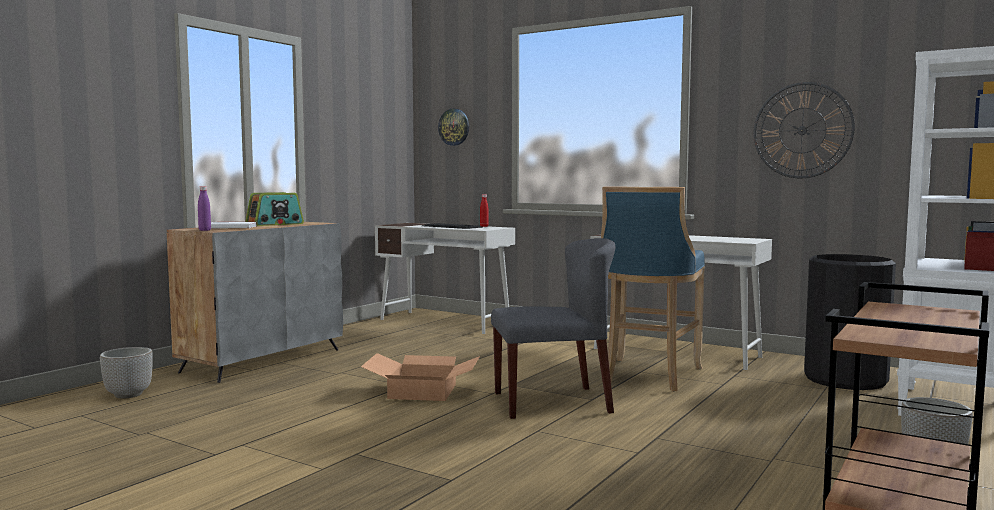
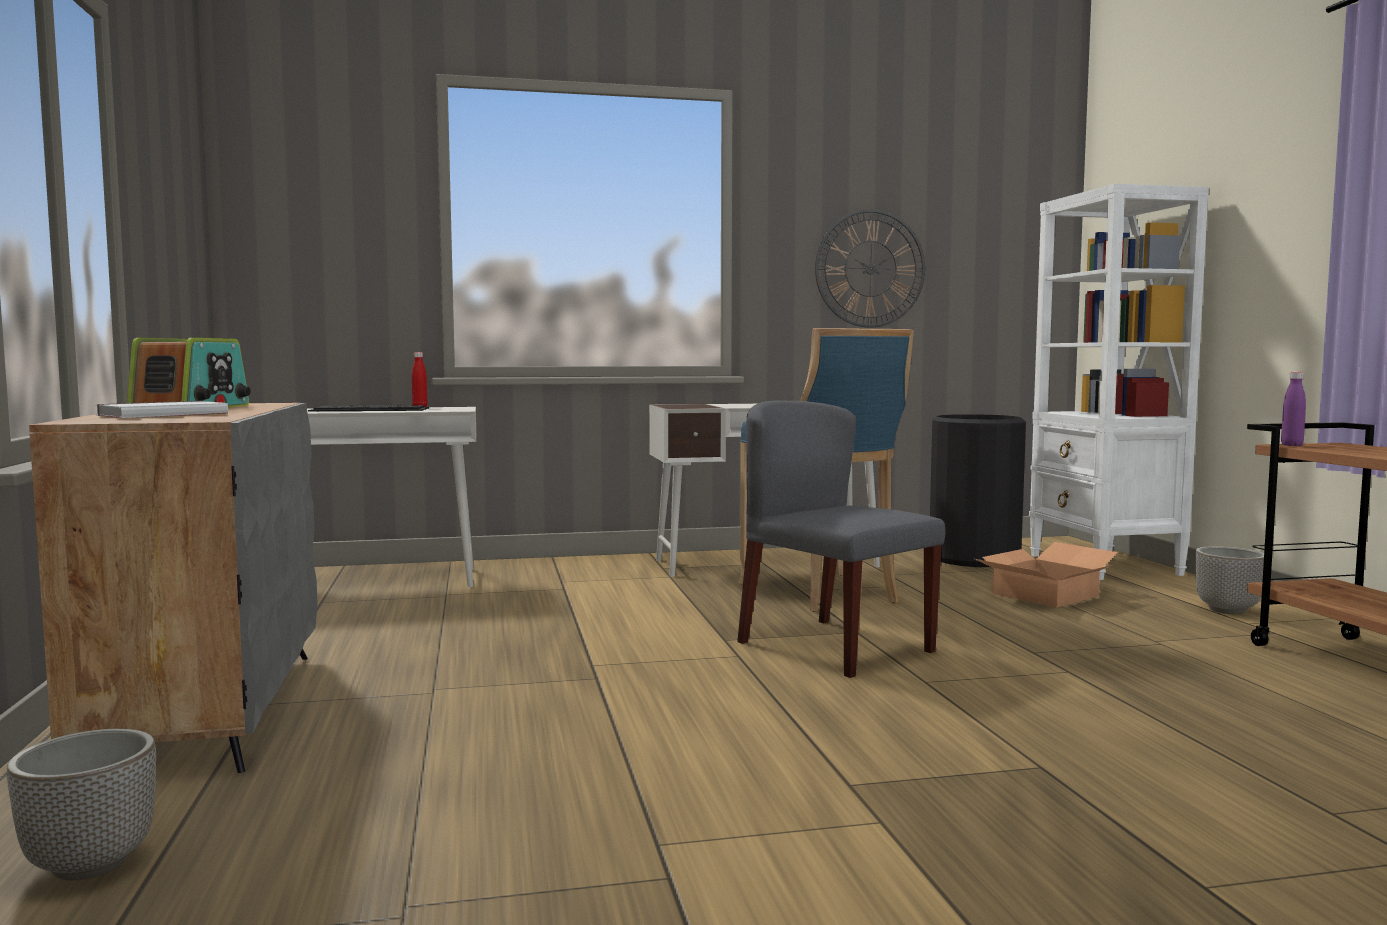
camera: 45 degrees left, 0 degrees up
(204, 230) = (166, 420): purple bottle -> purple bottle (1292, 445)
(423, 391) = (649, 678): cardboard box -> cardboard box (1044, 594)
(454, 127) = (313, 233): wall clock -> none
(552, 402) = (833, 646): grey chair -> grey chair turned 75 degrees counterclockwise

